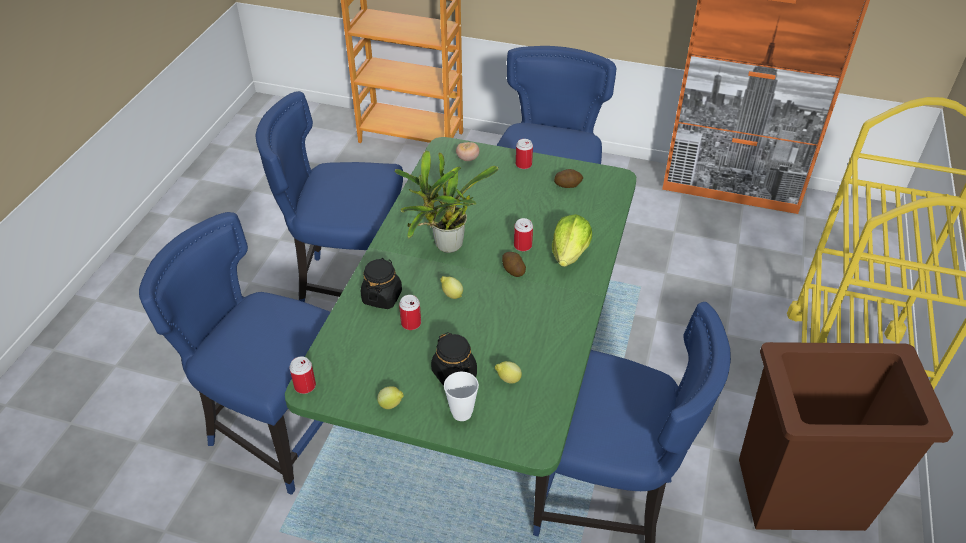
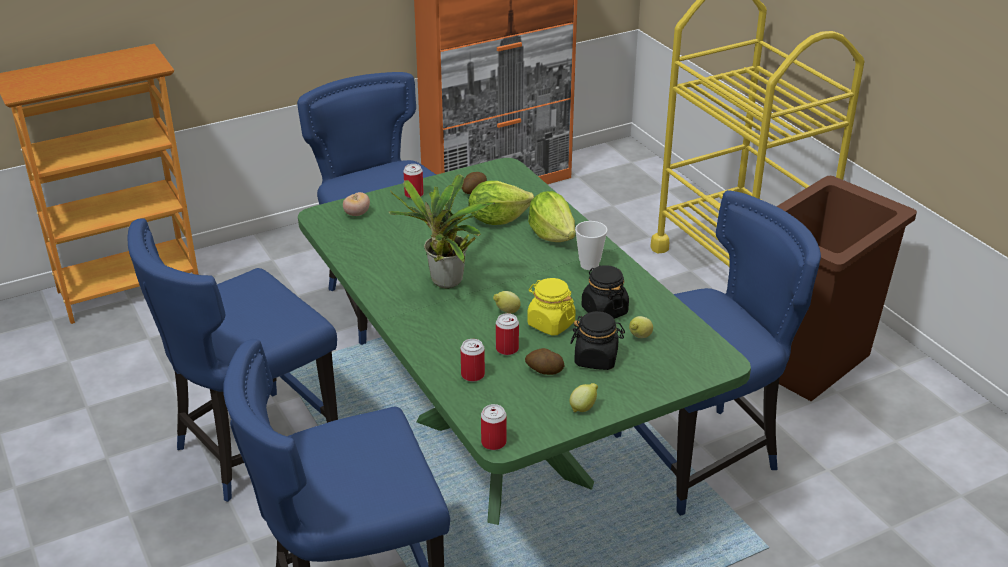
camera: 45 degrees left, 10 degrees down
(382, 297) = (451, 346): black jar -> black jar (604, 310)
(462, 413) = (642, 378): cup -> cup (589, 265)
(465, 324) = (550, 324): none -> yellow jar
(513, 270) = (527, 269): potato -> potato (544, 371)
(522, 246) = (507, 249): can -> can (472, 375)
(550, 217) = (497, 219): none -> lettuce

